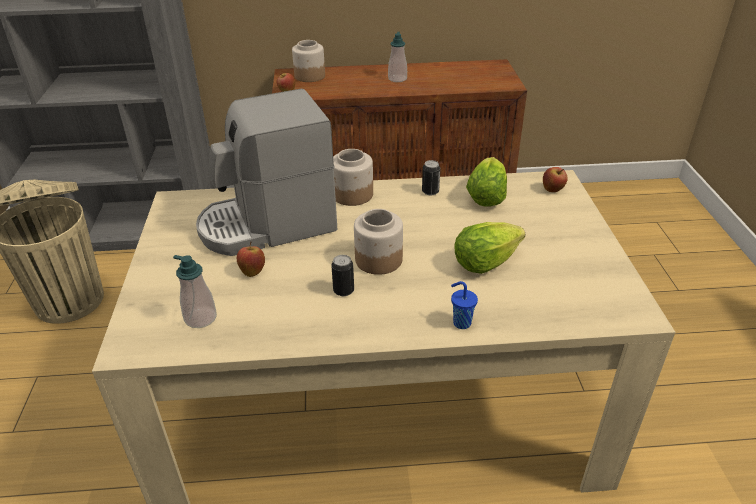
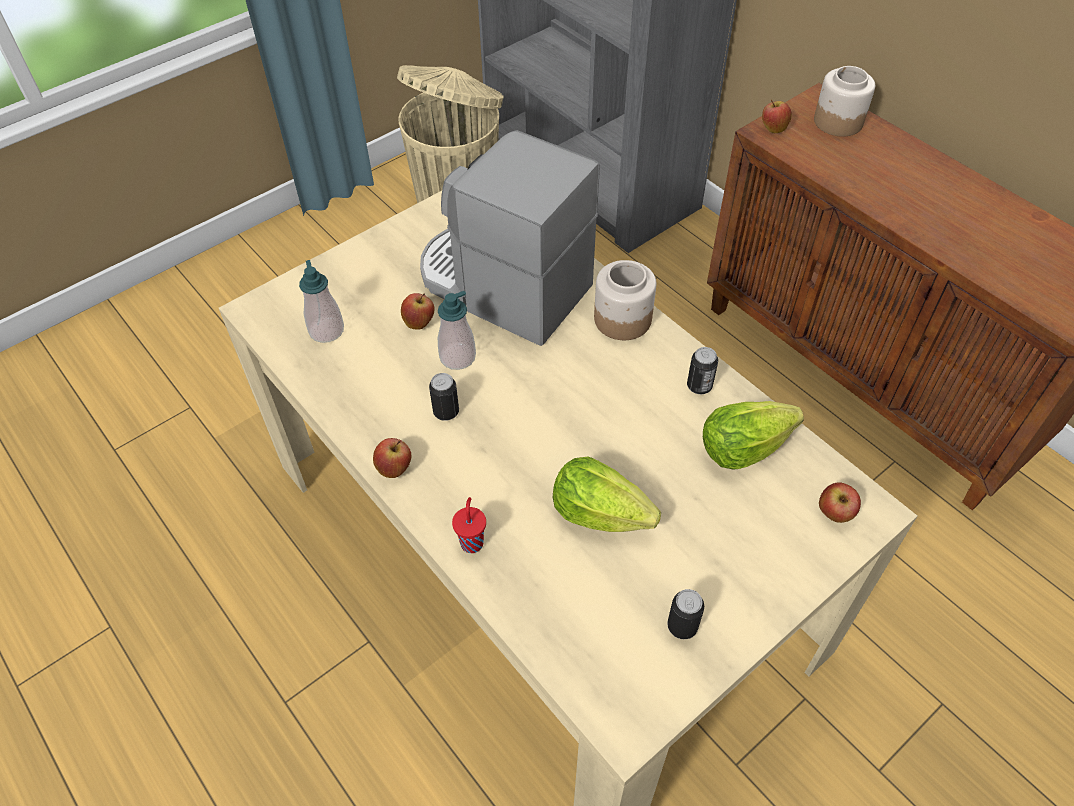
camera: 55 degrees right, 15 degrees up
(366, 334) = (395, 469): none -> apple
(378, 260) = (520, 411): jar -> none
(397, 79) = (937, 202): soap dispenser -> soap dispenser (457, 357)
(461, 323) = (472, 542): blue cup -> red cup
(586, 266) = (682, 626): none -> can

